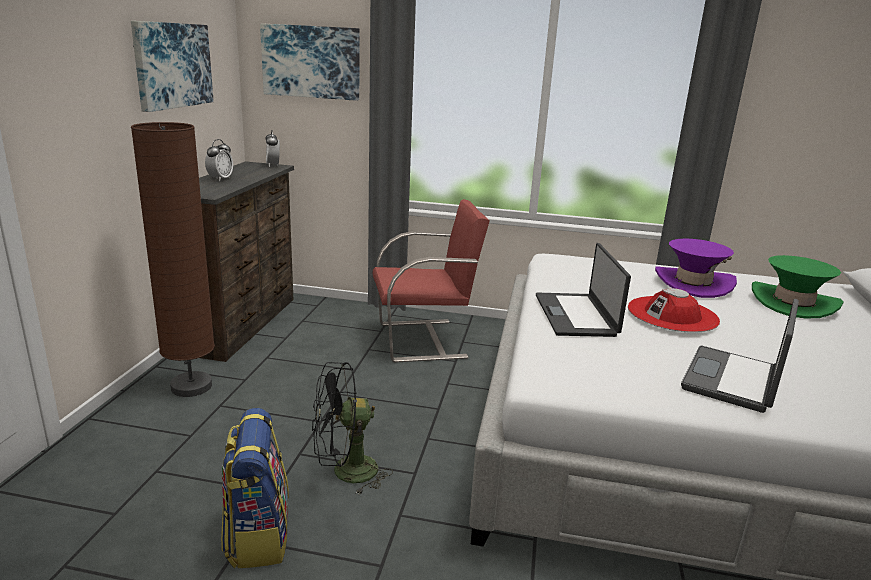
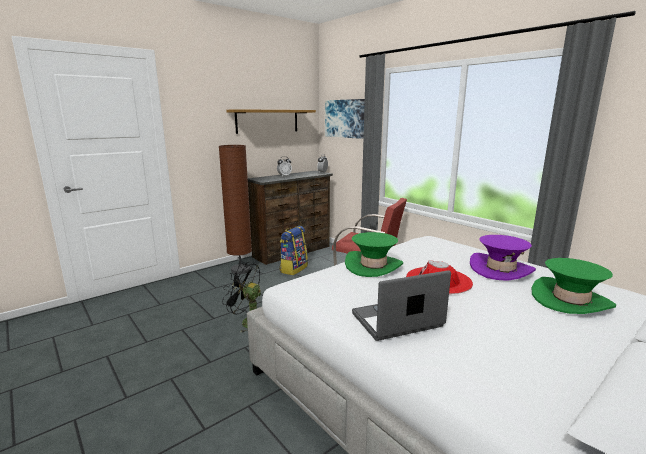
camera: 40 degrees right, 5 degrees down
(172, 65) = (267, 121): picture -> shelf
(257, 535) = (187, 330): backpack -> backpack (293, 269)
(576, 315) = (373, 266): laptop -> green hat

